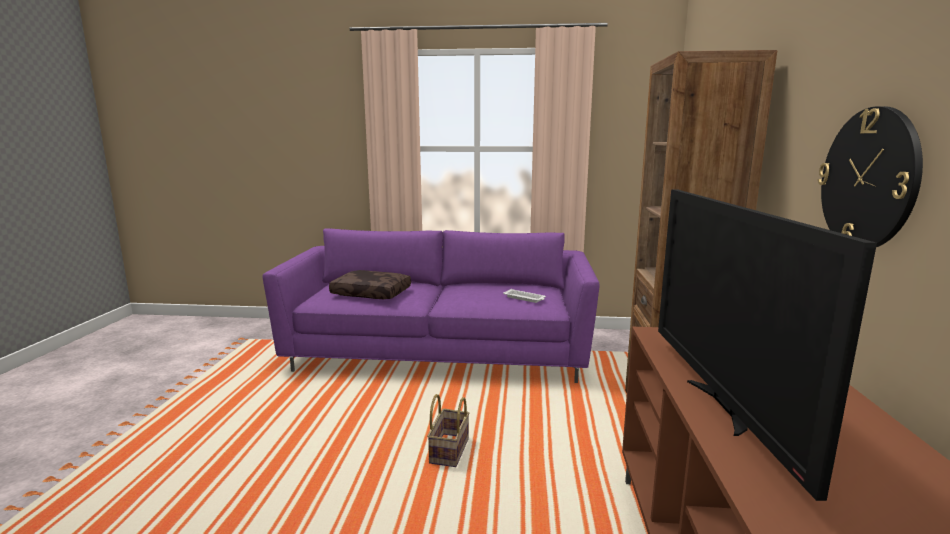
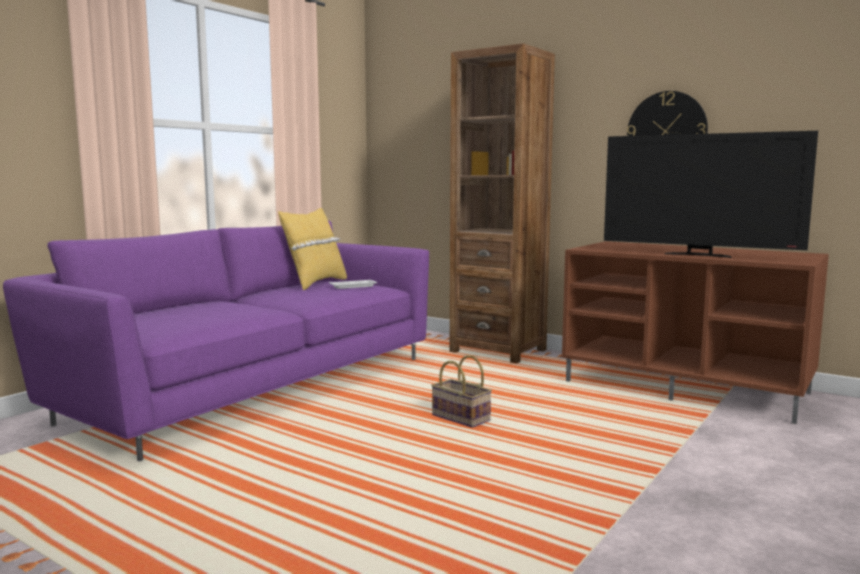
camera: 60 degrees left, 5 degrees down
(372, 293) = (203, 315): brown pillow -> none
(518, 286) = (315, 283): none -> yellow pillow

